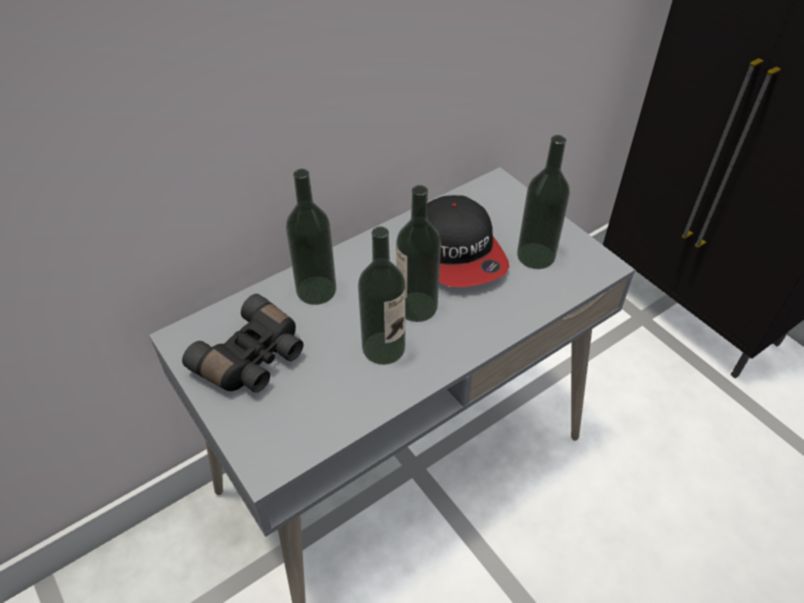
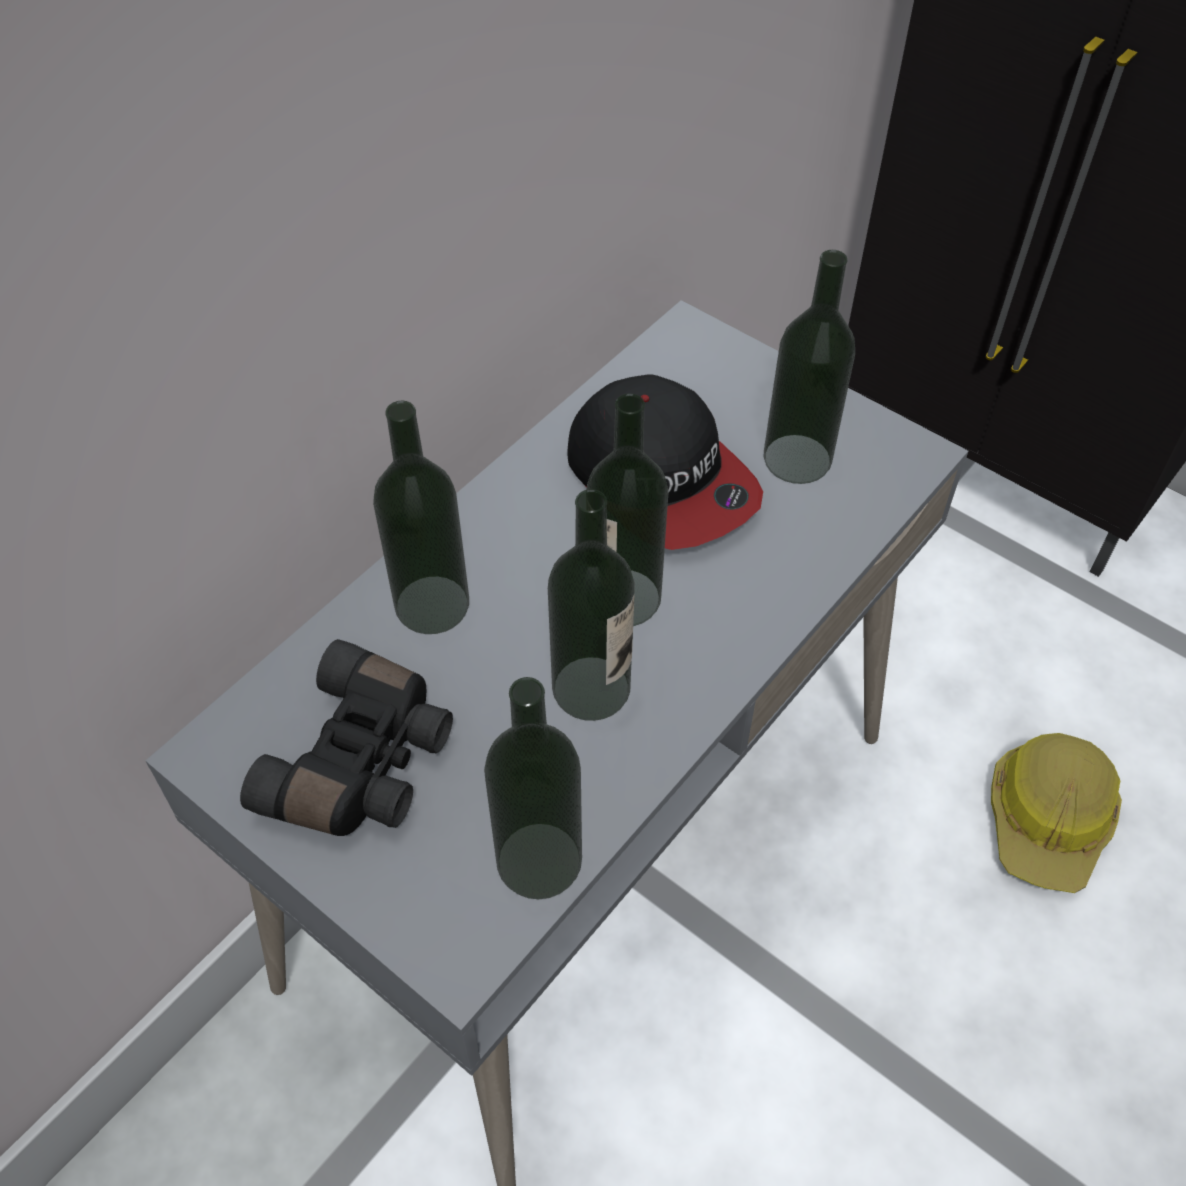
camera: 15 degrees left, 5 degrees up
(325, 427) = (539, 860): none -> bottle
(668, 506) = (1048, 819): none -> hard hat

